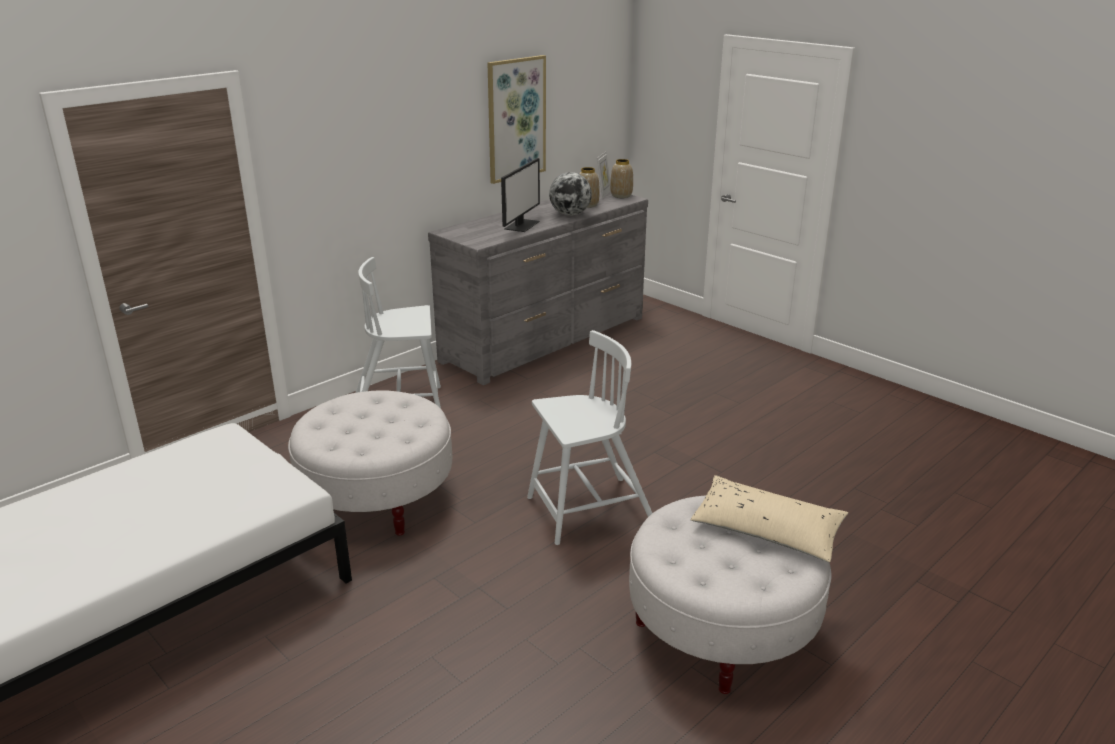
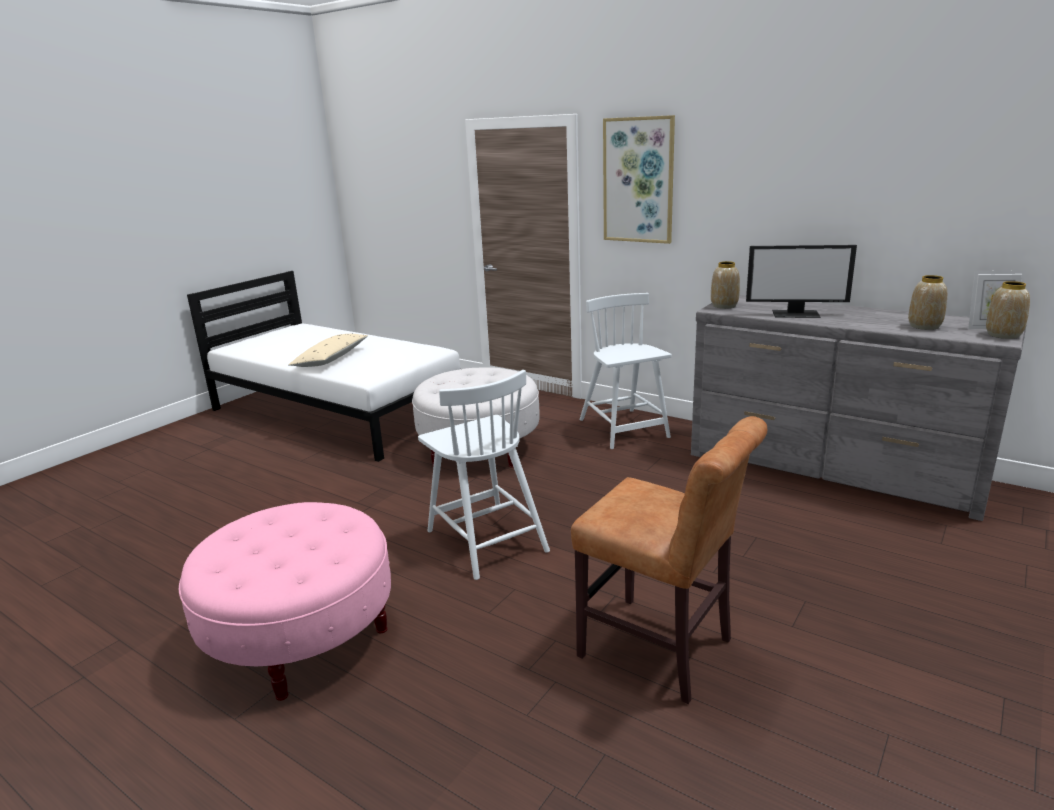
camera: 80 degrees right, 5 degrees down
(471, 239) = (724, 306): none -> vase
(516, 119) = (876, 198): picture -> picture (638, 180)
(570, 214) = (870, 324): globe -> none
(721, 630) = (301, 636): white ottoman -> pink ottoman
(760, 451) = (662, 651): none -> brown chair
(766, 530) = (304, 565): beige pillow -> beige pillow (331, 359)

